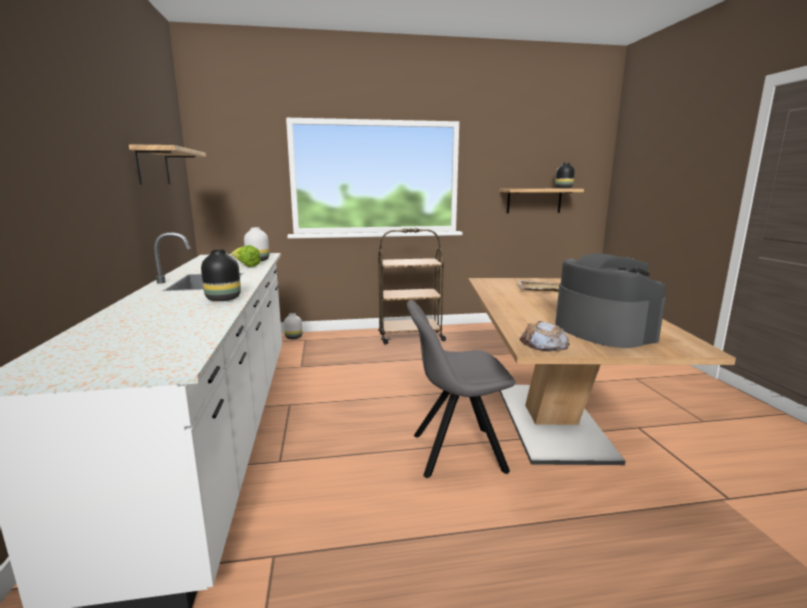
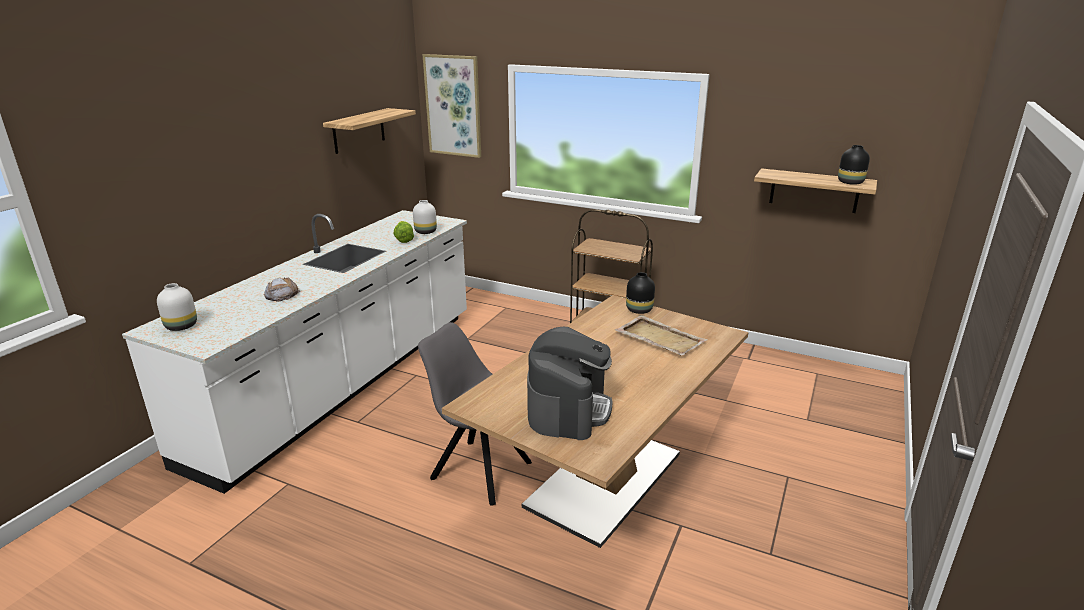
camera: 35 degrees right, 10 degrees up
(224, 299) = (319, 286): black vase -> black vase (639, 310)
(227, 158) = (453, 106): none -> picture
(294, 337) = (499, 301): white vase -> white vase (181, 326)
(543, 343) = (486, 403): bread -> bread (281, 294)

